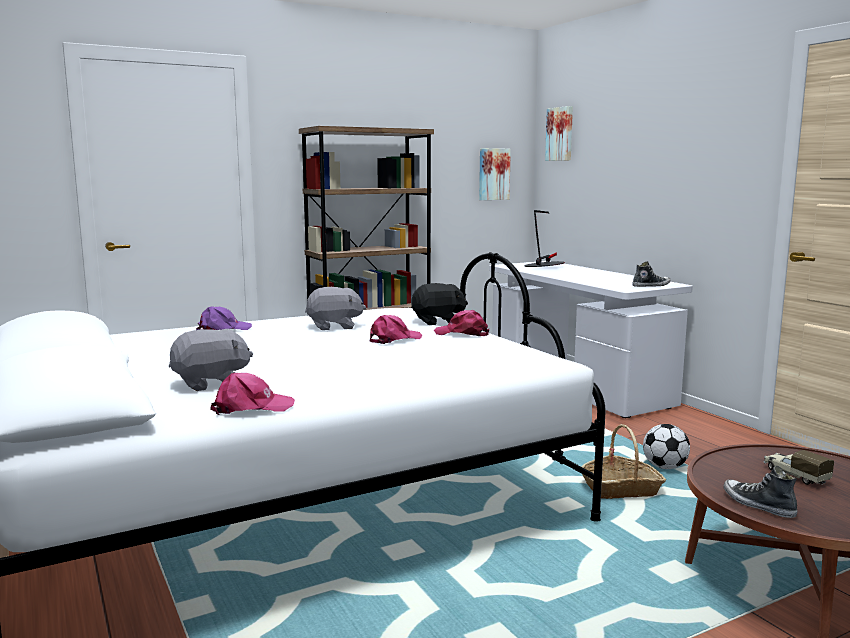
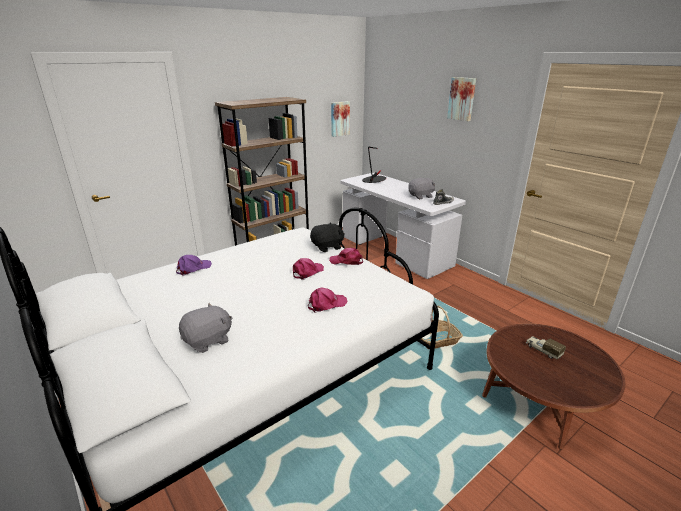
camera: 10 degrees left, 15 degrees up
(251, 407) = (245, 369): pink cap -> pink cap (326, 304)
(334, 326) = (265, 258): grey plush toy -> grey plush toy (421, 196)
(560, 134) = (381, 92): picture -> picture (462, 99)
(664, 467) = (456, 318): football -> none
(758, 505) = (530, 380): shoe -> none

